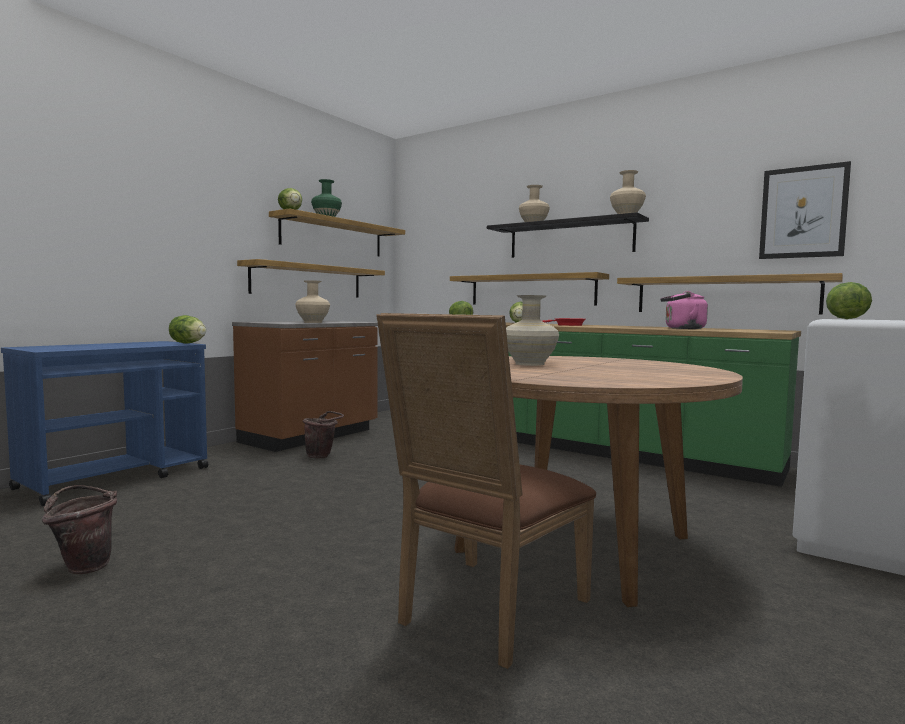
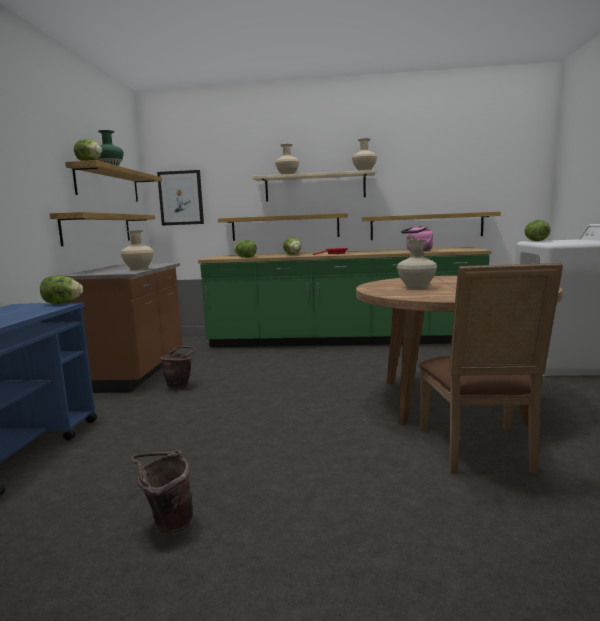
camera: 30 degrees left, 5 degrees up
(570, 239) = (315, 187): black shelf -> beige shelf
(803, 212) = (470, 172): picture -> picture (181, 198)

